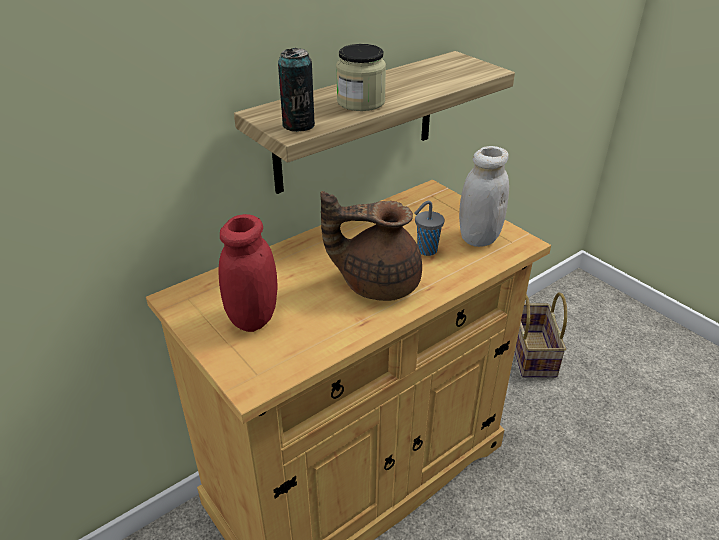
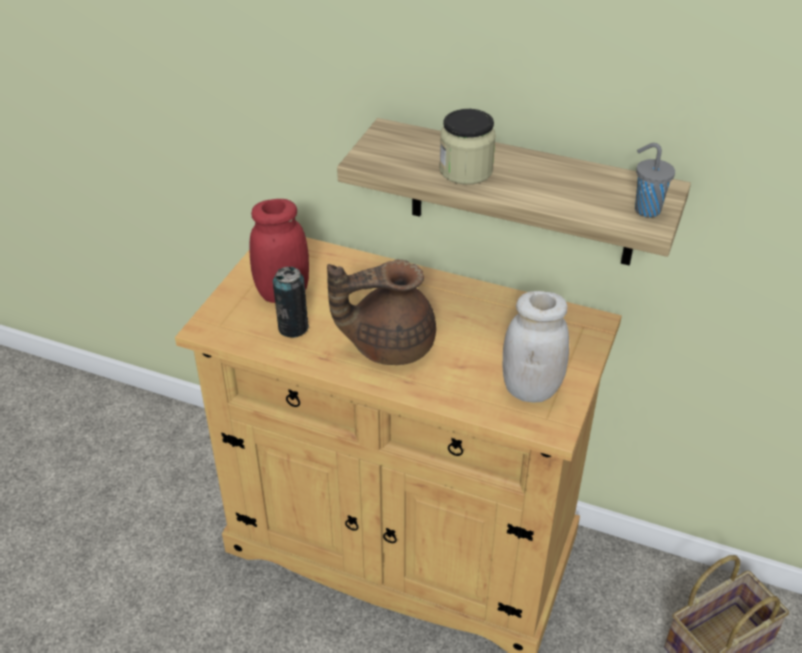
camera: 60 degrees right, 5 degrees up
(298, 125) = (380, 157): can -> can (293, 327)
(377, 282) = (388, 344): brown teapot -> brown teapot turned 75 degrees counterclockwise
(425, 250) = (469, 358): grey cup -> grey cup (645, 209)

